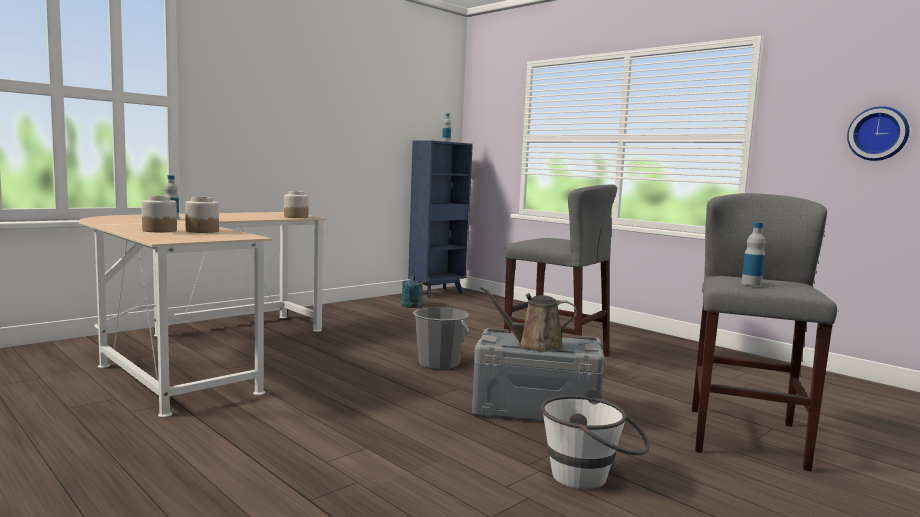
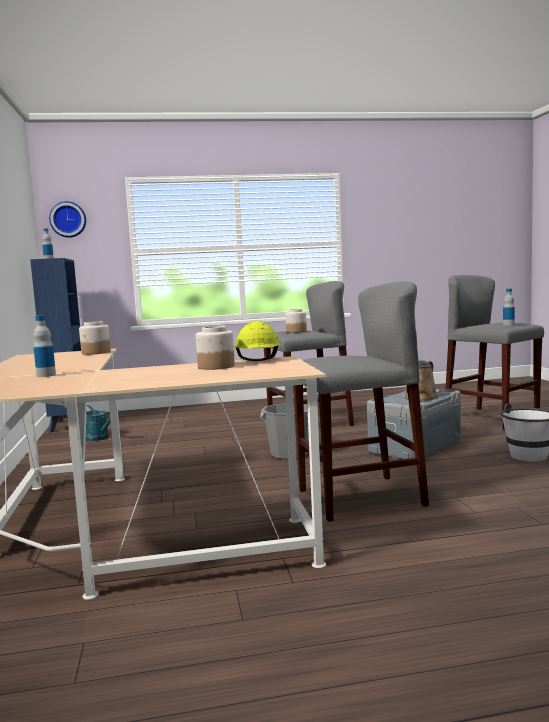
camera: 55 degrees left, 0 degrees up
(159, 230) = (195, 374): jar -> jar (296, 332)
(241, 234) = (257, 360): none -> yellow hard hat
(334, 407) = (360, 497): none -> grey stool
(878, 134) = (413, 238): wall clock -> wall clock (68, 219)

